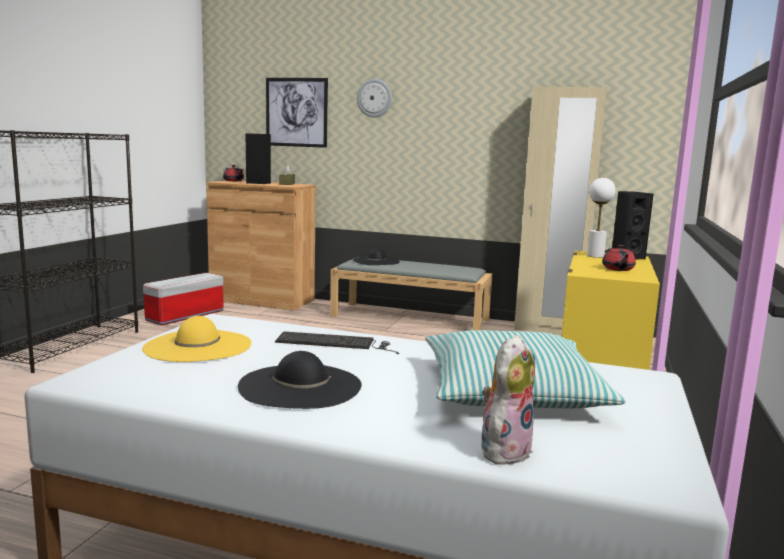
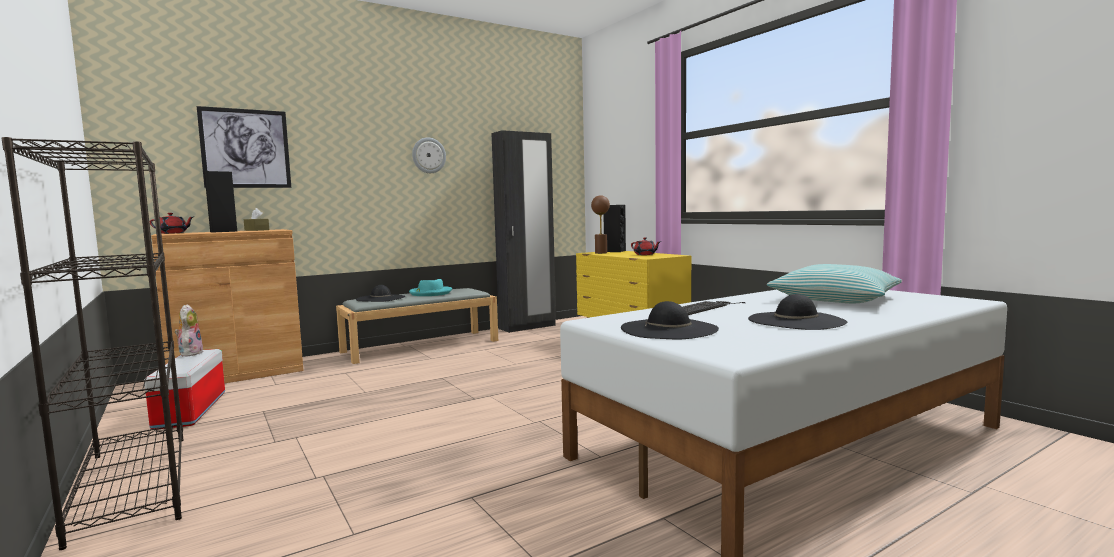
camera: 50 degrees left, 5 degrees down
(198, 346) = (669, 329): yellow hat -> black hat
(374, 98) = (343, 135): wall clock -> wall clock (428, 155)
(425, 266) = (430, 293): none -> turquoise hat
(504, 450) = (926, 309): plush toy -> plush toy (190, 353)
(548, 330) = (527, 327): beige wardrobe -> black wardrobe
(595, 256) = (601, 253): white table lamp -> brown table lamp

